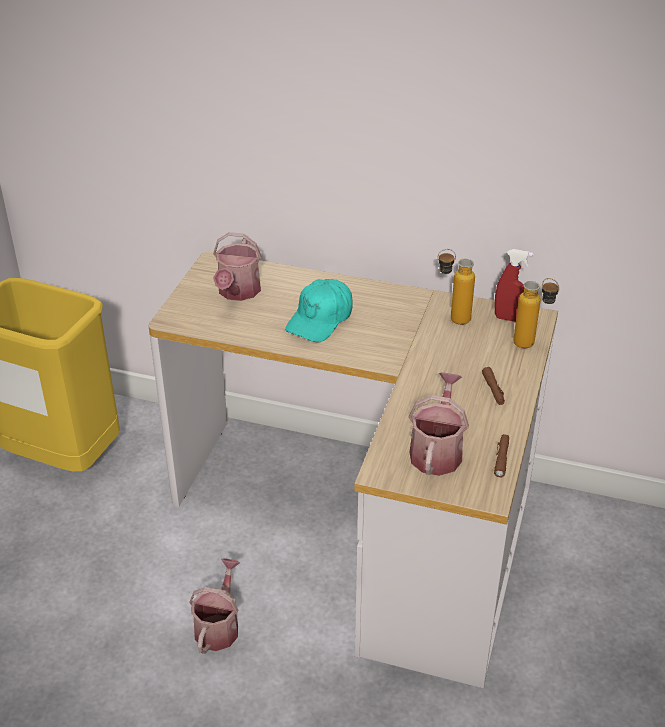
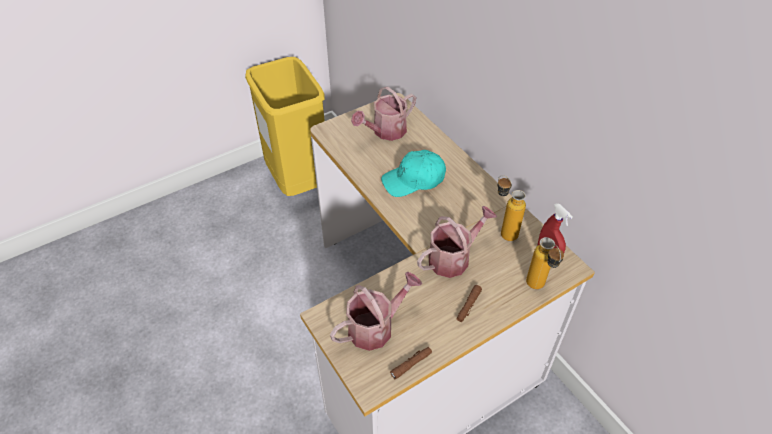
camera: 40 degrees right, 10 degrees up
(219, 626) = (277, 335): watering can -> watering can (453, 258)

